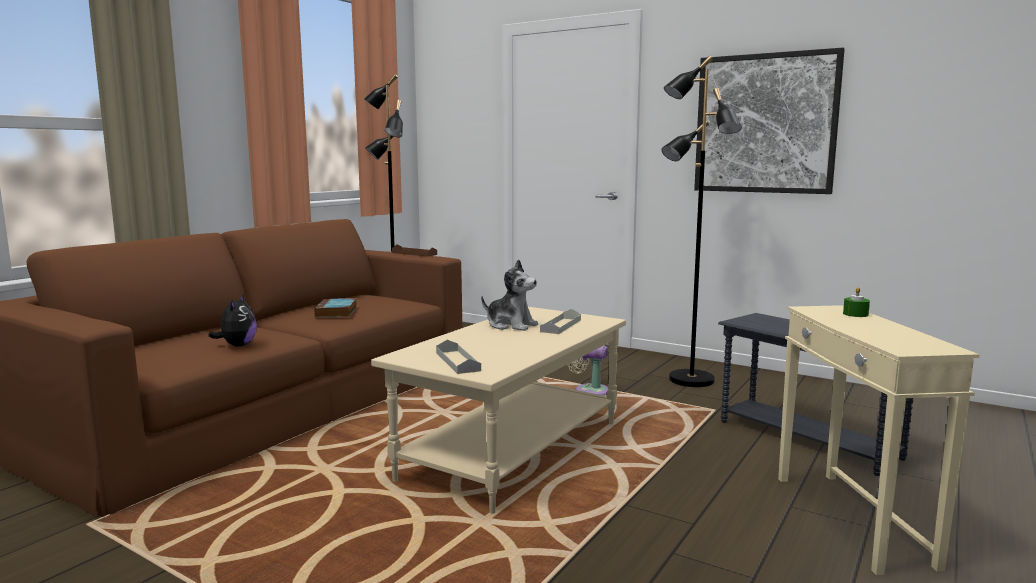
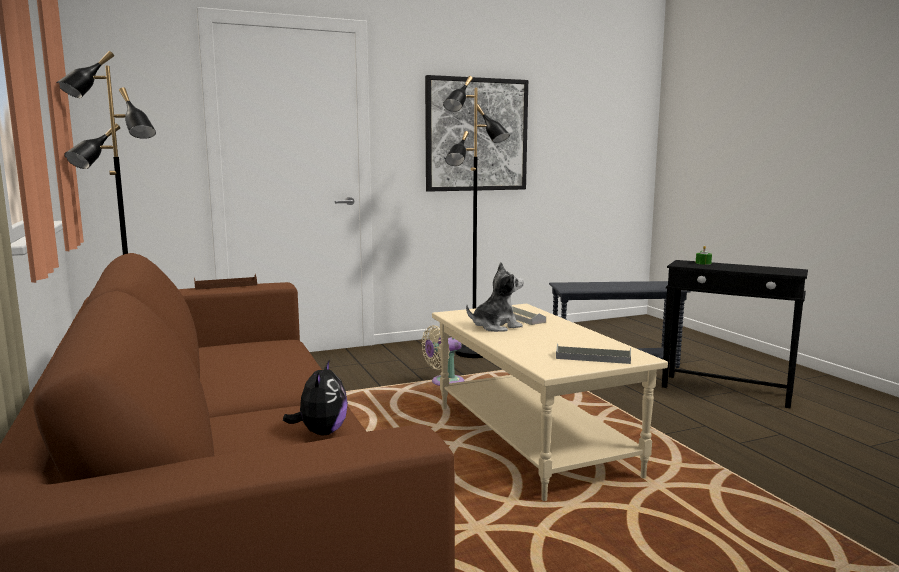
camera: 55 degrees left, 0 degrees up
(237, 345) = (321, 432): plush toy -> plush toy turned 60 degrees clockwise
(336, 312) = (262, 370): book -> none
(850, 519) = (726, 391): beige side table -> black side table

